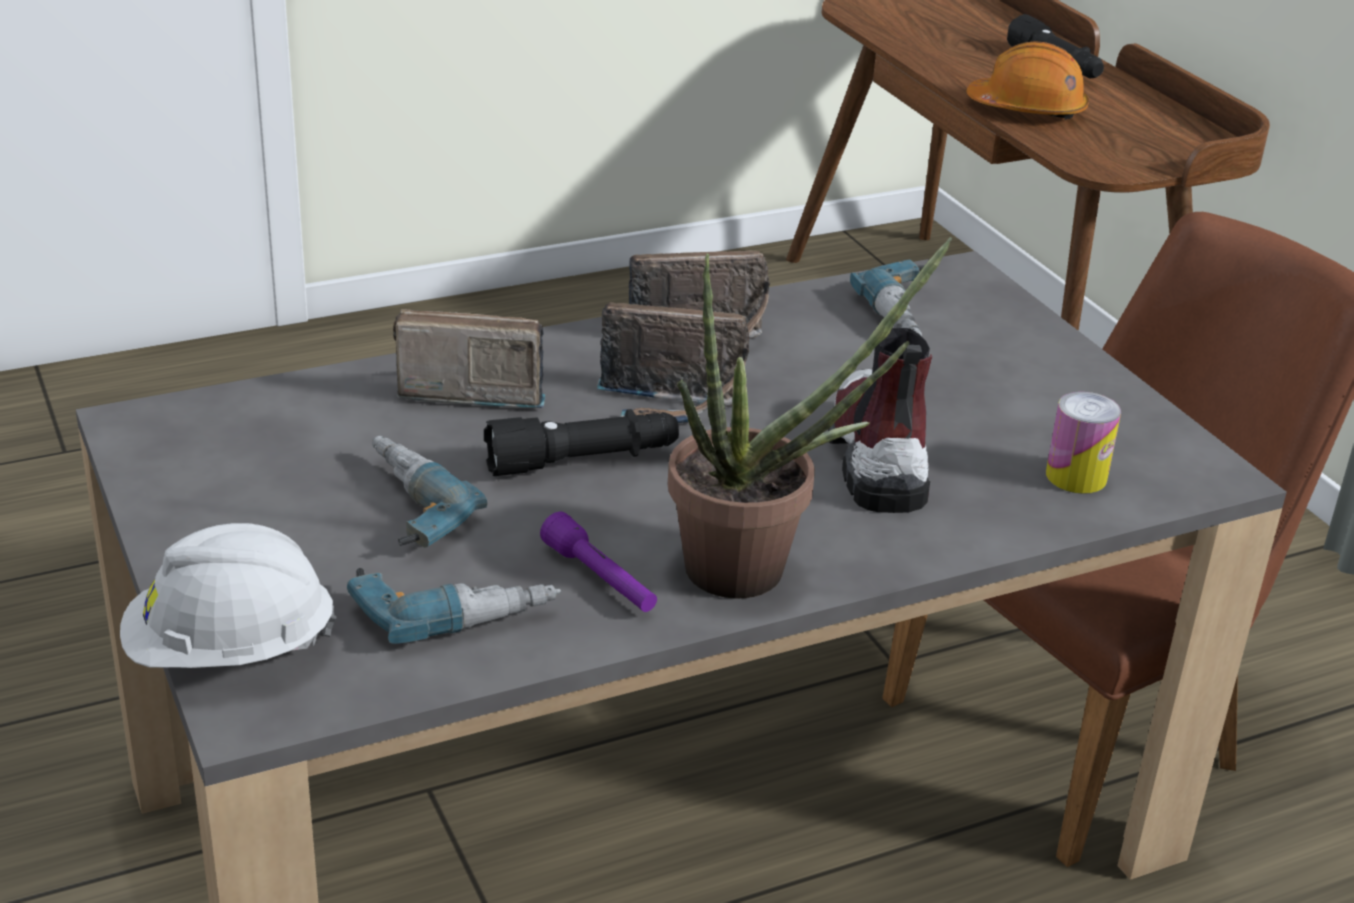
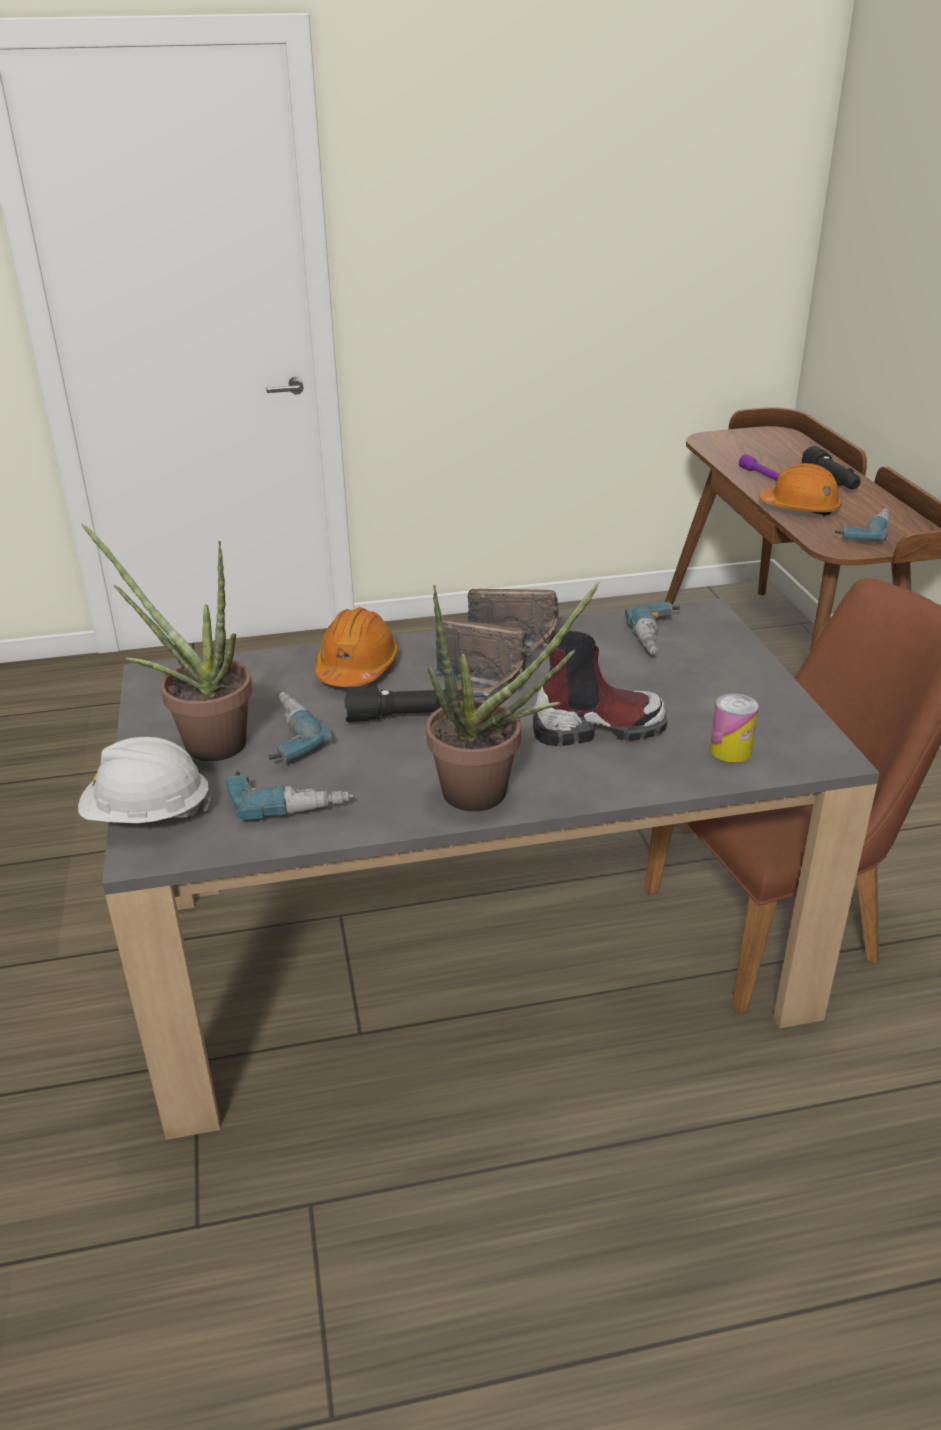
camera: 15 degrees right, 0 degrees up
(270, 526) = (203, 742): none -> potted plant
(469, 390) = (356, 668): radio -> orange hard hat
(600, 579) = (387, 791): purple flashlight -> purple flashlight (761, 476)
(875, 458) = (597, 728): boot -> boot turned 75 degrees clockwise
(1128, 141) = (863, 531): none -> power drill

